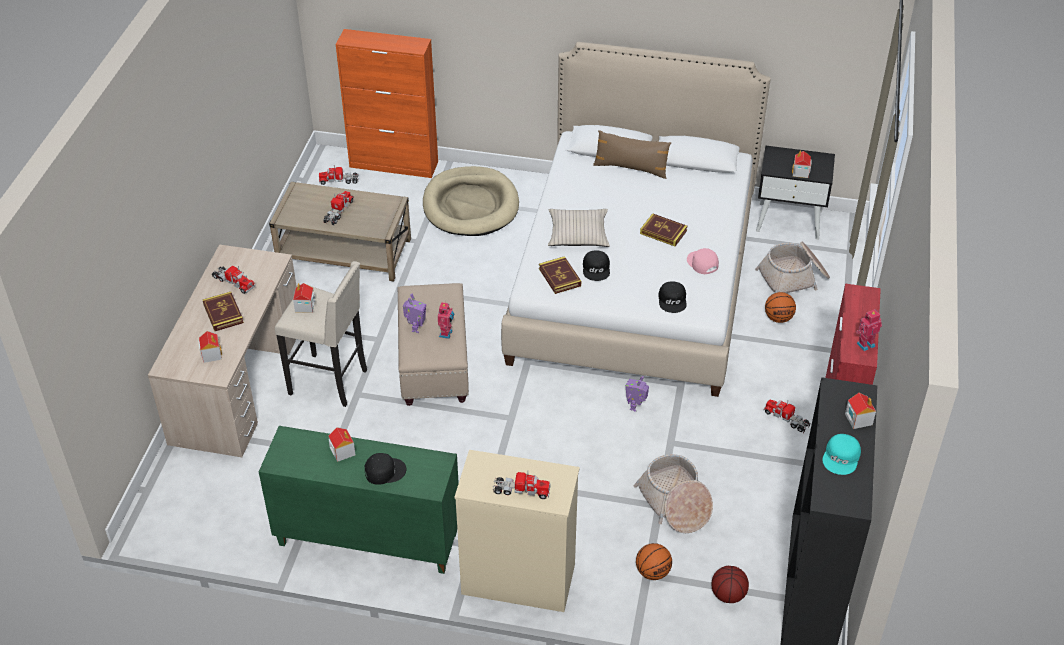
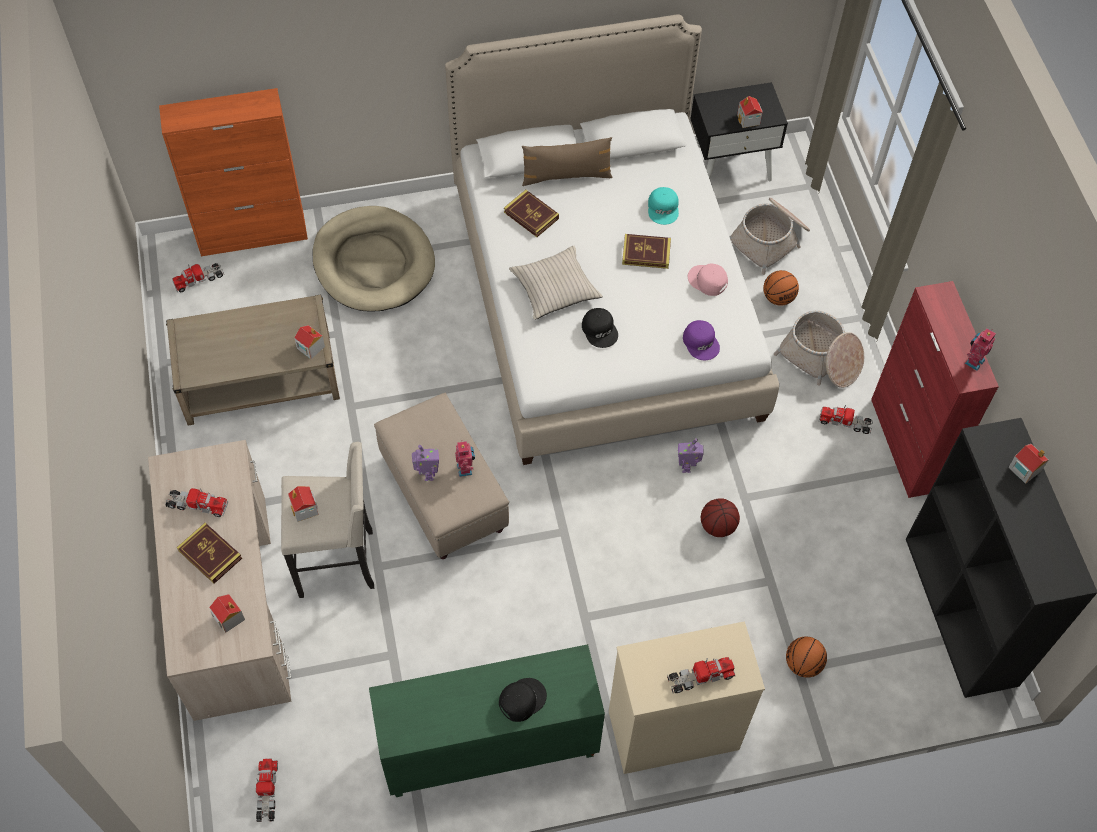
camera: 25 degrees left, 15 degrees up
(339, 211) = (249, 344): toy truck -> toy truck (267, 792)
(342, 451) = (461, 693): toy house -> toy house (310, 347)
(559, 277) = (566, 356): book -> book (531, 215)
(673, 300) = (701, 342): black cap -> purple cap
(674, 503) = (784, 571): basket -> basket (820, 358)
(728, 595) = (888, 660): basketball -> basketball (717, 526)
(842, 457) = (1032, 525): turquoise cap -> turquoise cap (663, 208)

